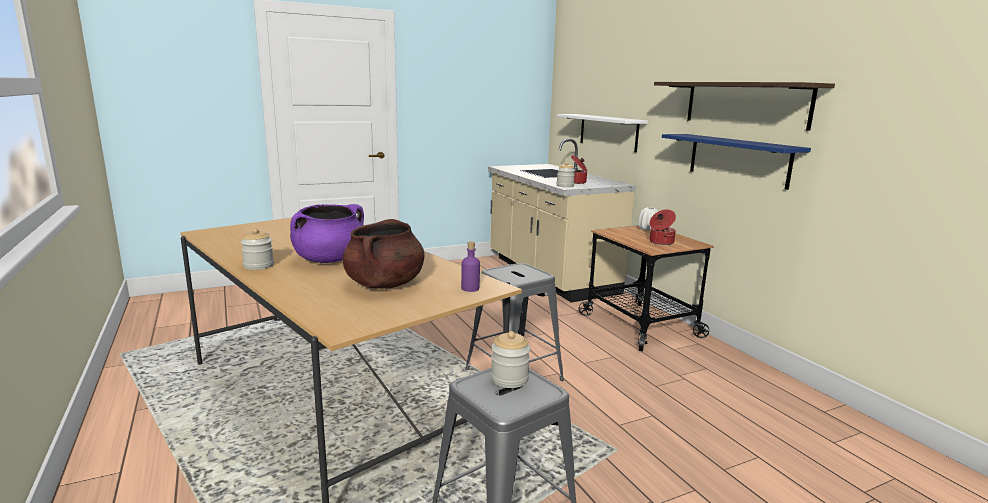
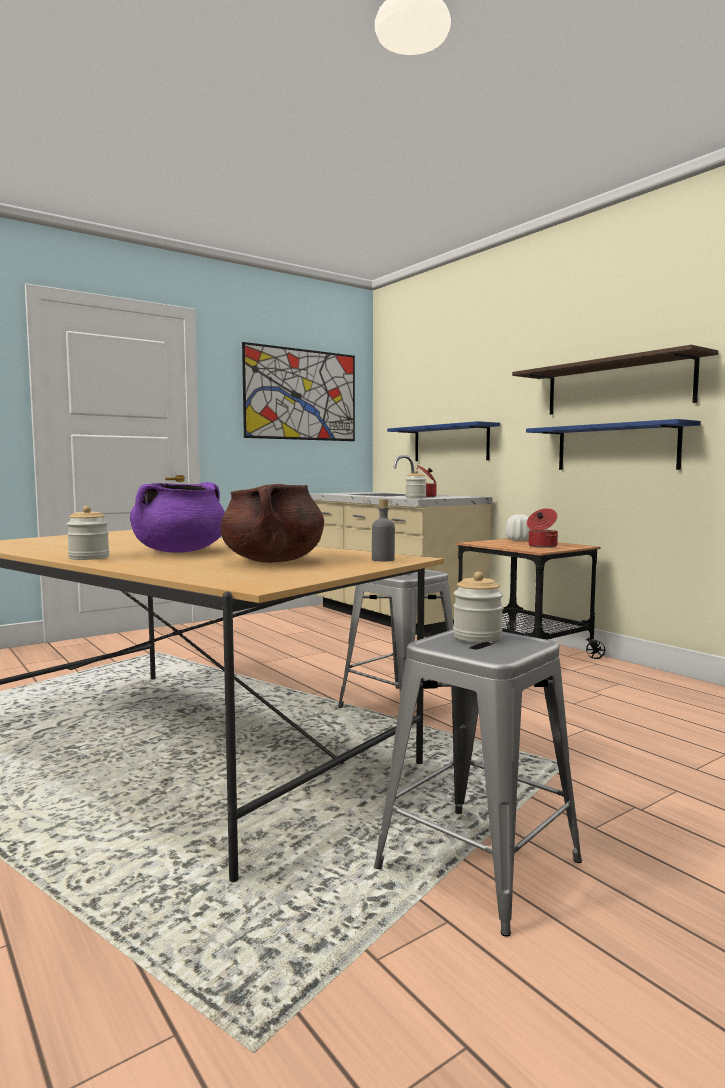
camera: 10 degrees left, 10 degrees down
(470, 288) = (383, 560): purple bottle -> grey bottle
(486, 81) = (301, 394): none -> picture
(608, 132) = (450, 443): white shelf -> blue shelf

